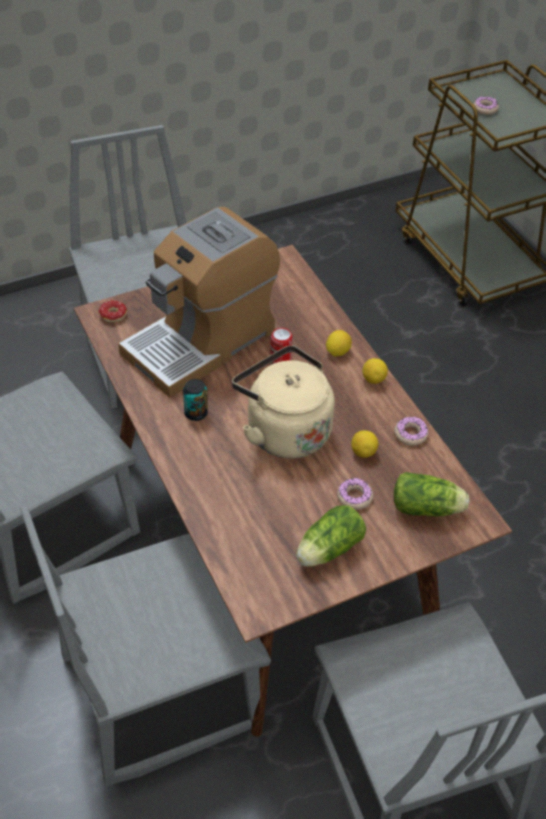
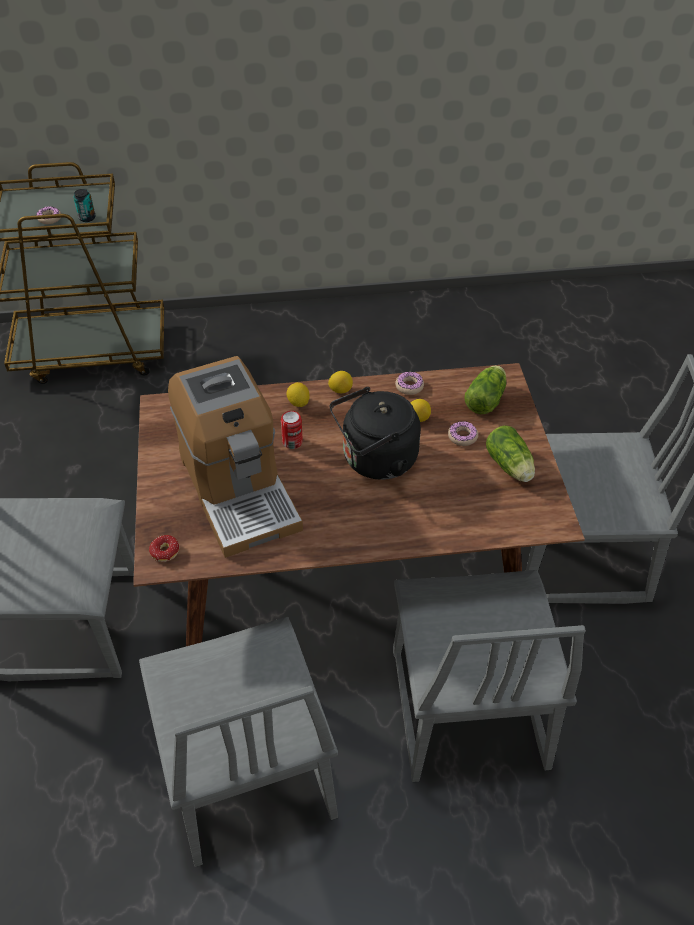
camera: 70 degrees left, 0 degrees up
(196, 413) = (331, 515): can -> can (87, 218)
(284, 430) = (375, 460): beige kettle -> black kettle

